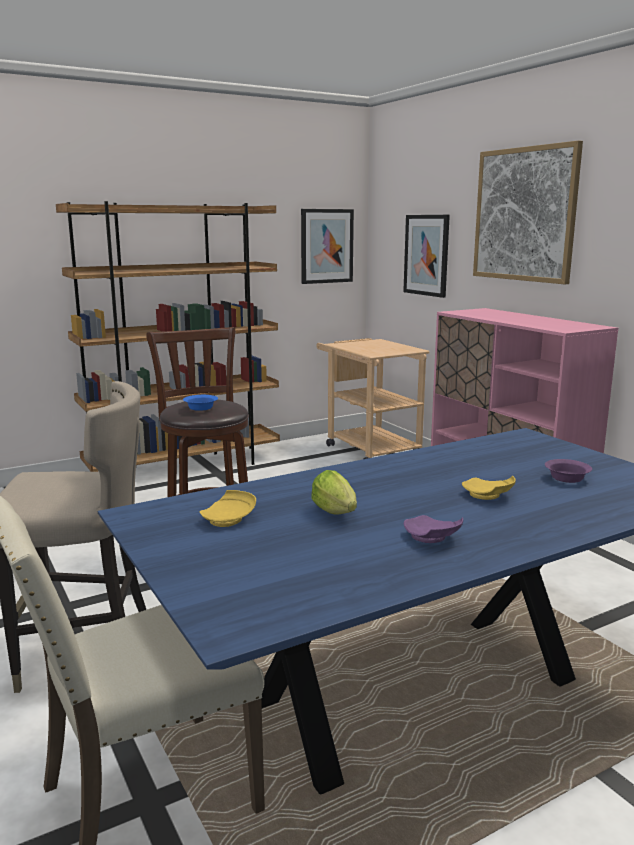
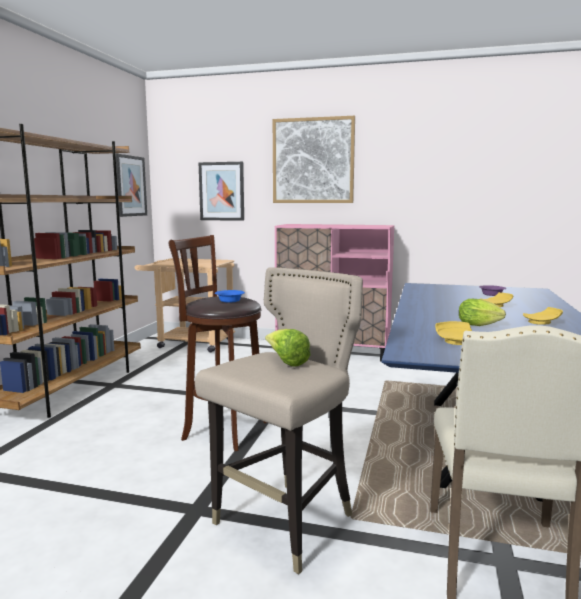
camera: 45 degrees left, 5 degrees down
(68, 486) = (286, 362): none -> lettuce
(431, 538) = (542, 322): purple plate -> yellow plate

